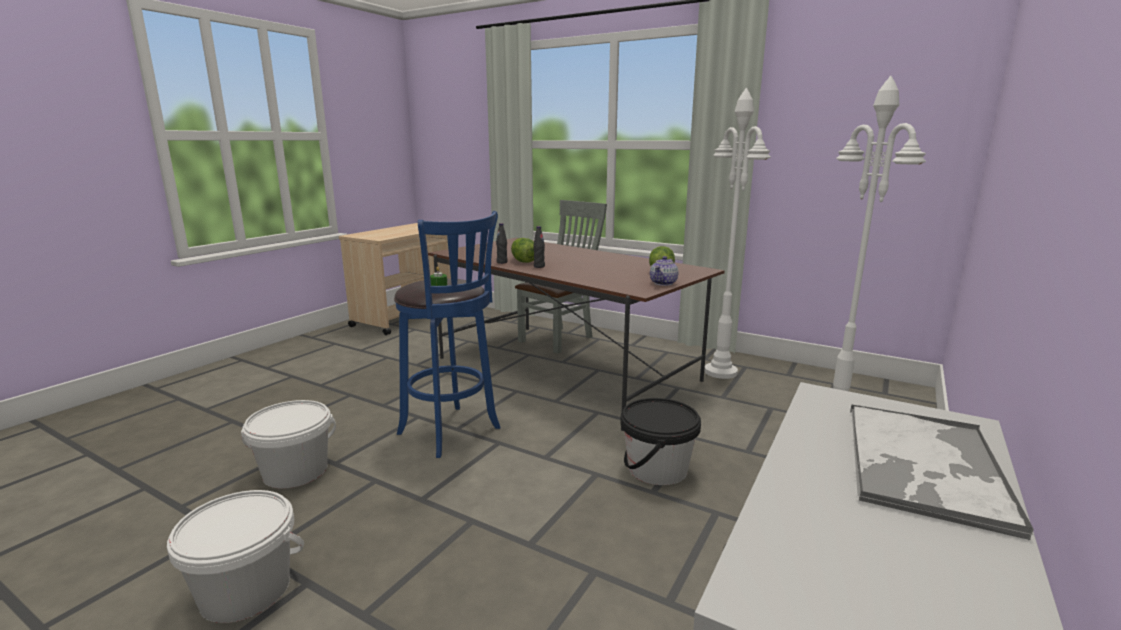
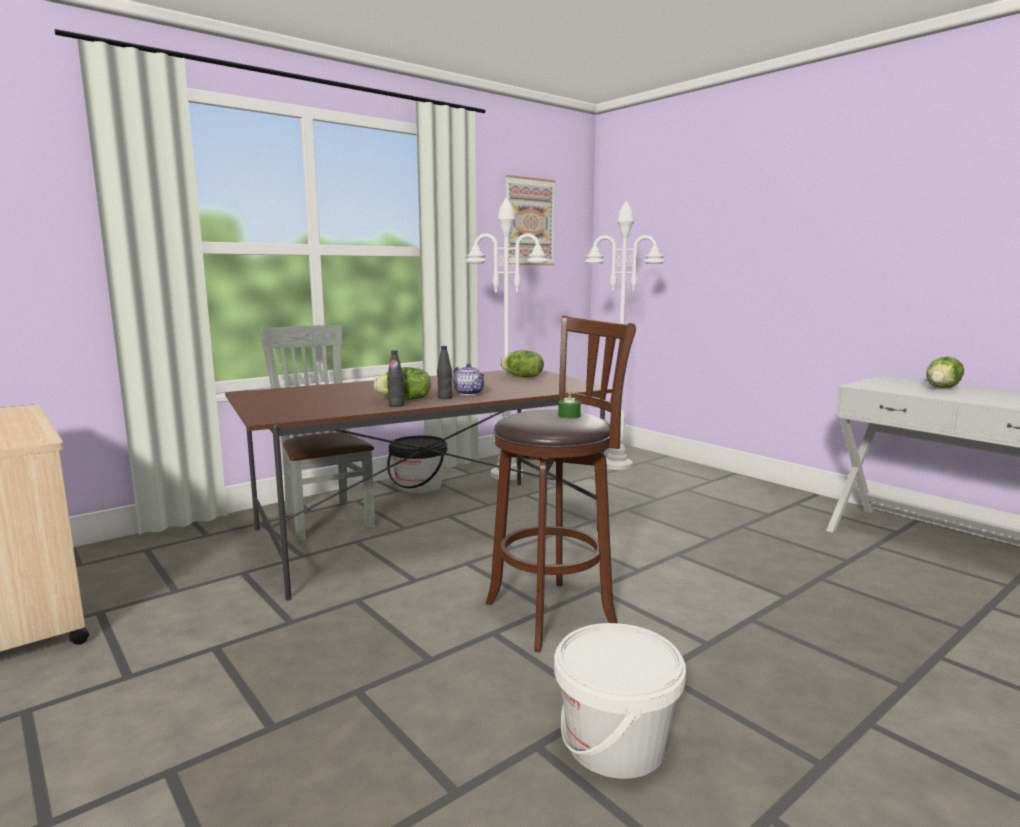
camera: 70 degrees left, 5 degrees down
(246, 590) = (894, 770): white bucket -> none
(452, 432) = (556, 612): blue stool -> brown stool
(657, 468) = (674, 531): black bucket -> black bucket (419, 485)
(663, 283) = (568, 380): teapot -> teapot (469, 393)
(859, 107) = (529, 222): none -> picture
(924, 465) = (943, 388): tray -> lettuce

